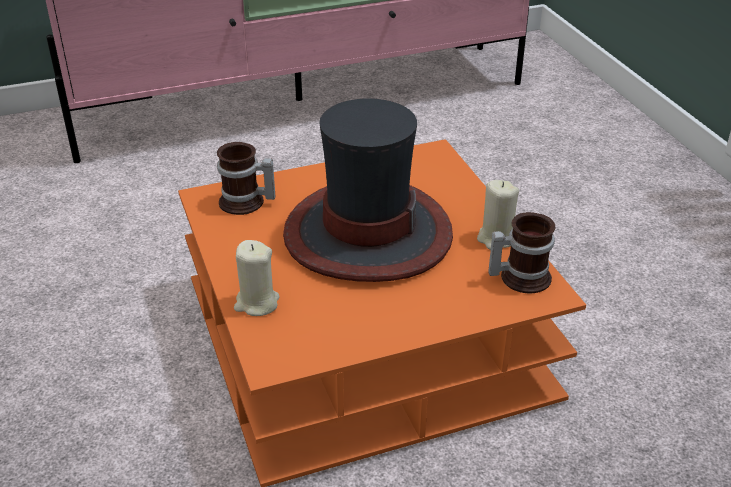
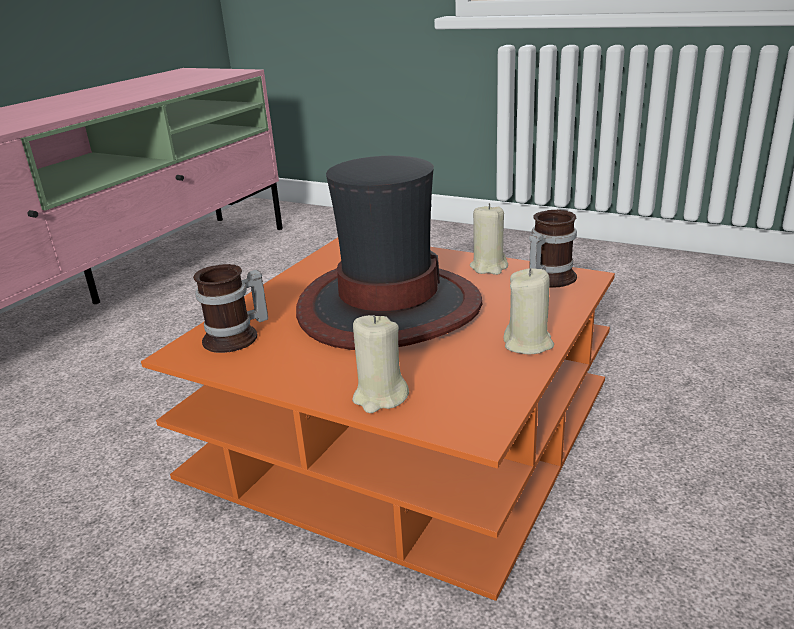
camera: 40 degrees left, 10 degrees down
(404, 324) = (528, 344): none -> beige candle

